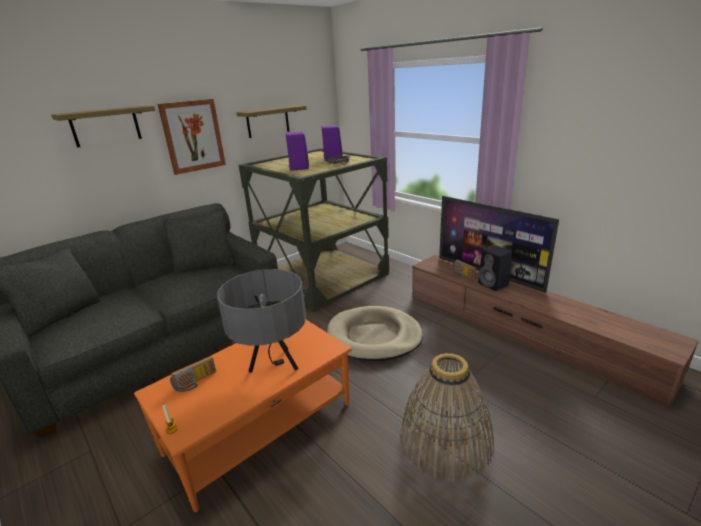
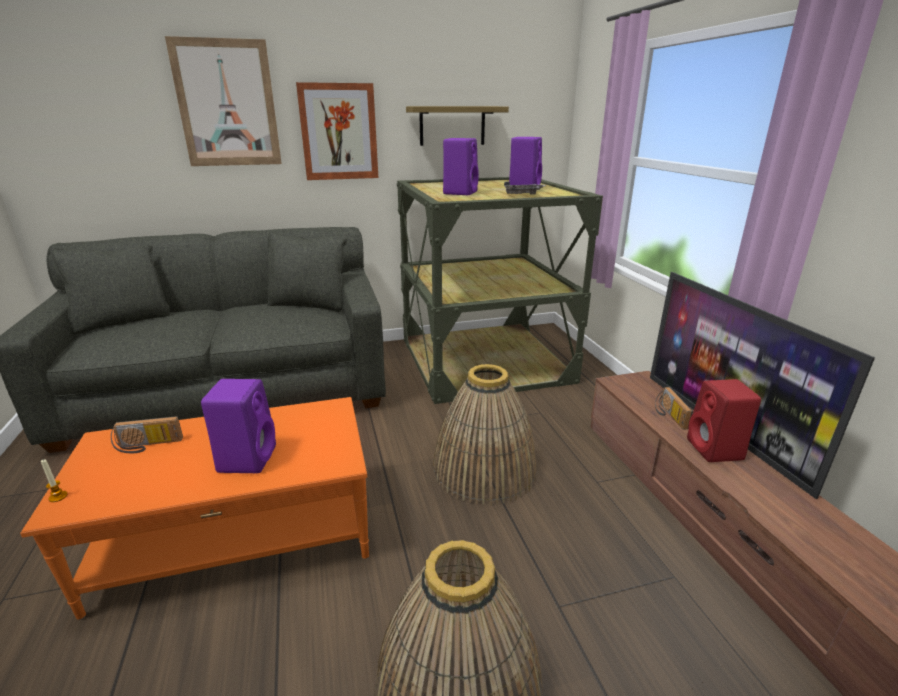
camera: 25 degrees right, 0 degrees up
(105, 126) = (227, 104): shelf -> picture
(273, 365) = (247, 457): grey table lamp -> purple speaker
(374, 336) = (484, 469): beige dog bed -> basket
(494, 284) = (716, 450): black speaker -> red speaker

